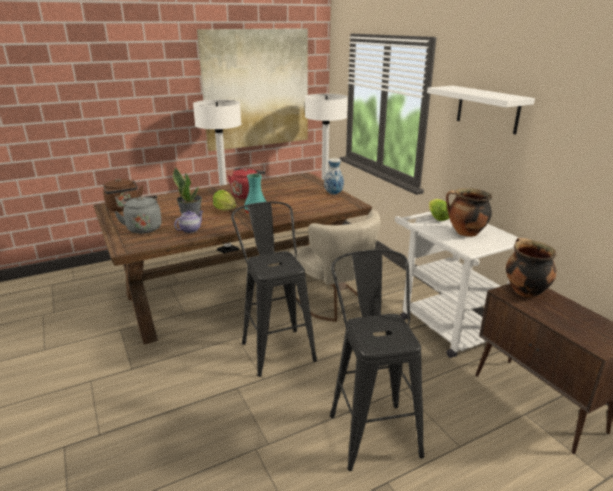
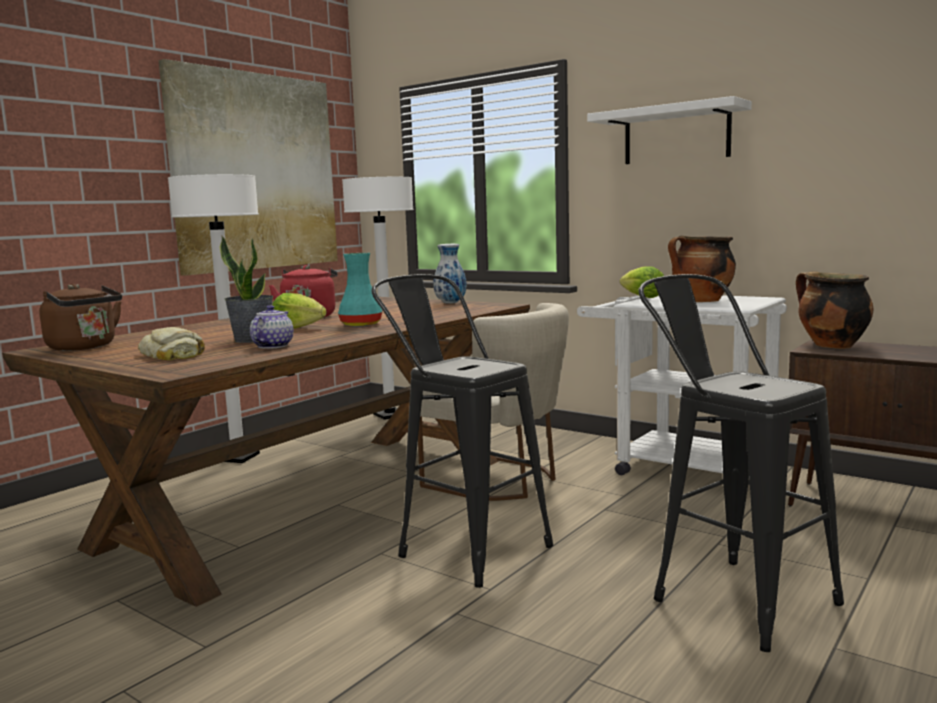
camera: 25 degrees left, 15 degrees down
(143, 228) = (171, 355): grey kettle -> bread

